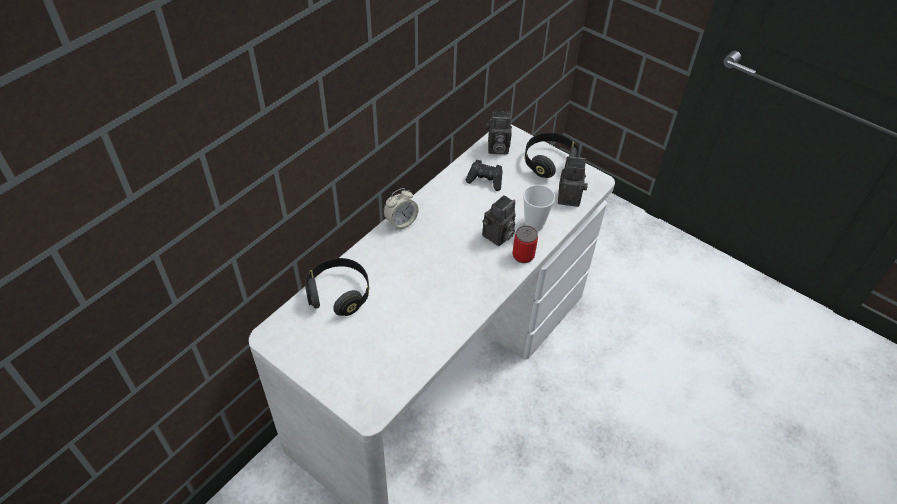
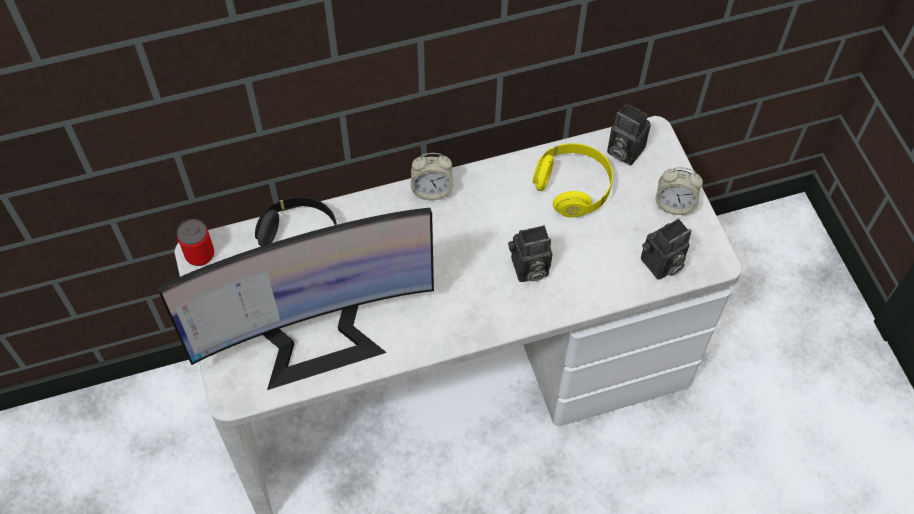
camera: 35 degrees right, 10 degrees up
(397, 345) = (316, 336): none -> monitor
(485, 181) = (573, 188): black game controller -> yellow headphones
(523, 255) = (538, 310): can -> can (200, 254)
(534, 224) = (585, 277): cup -> none
(549, 162) = (674, 204): black headphones -> alarm clock
(570, 197) = (661, 265): camera -> camera turned 105 degrees clockwise

